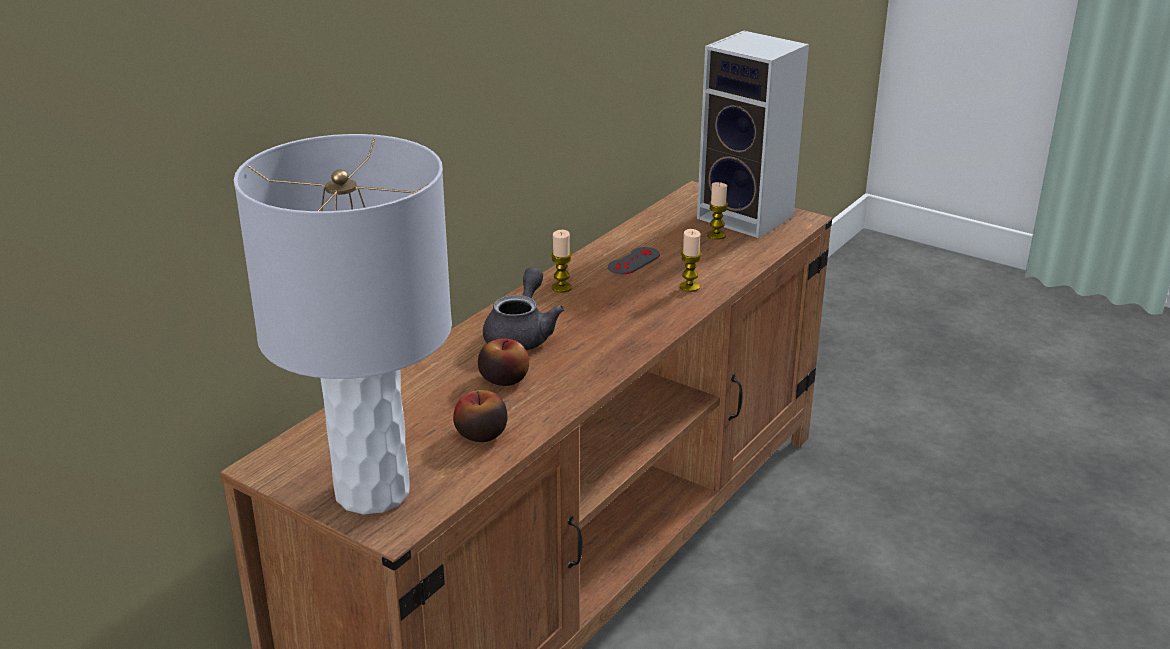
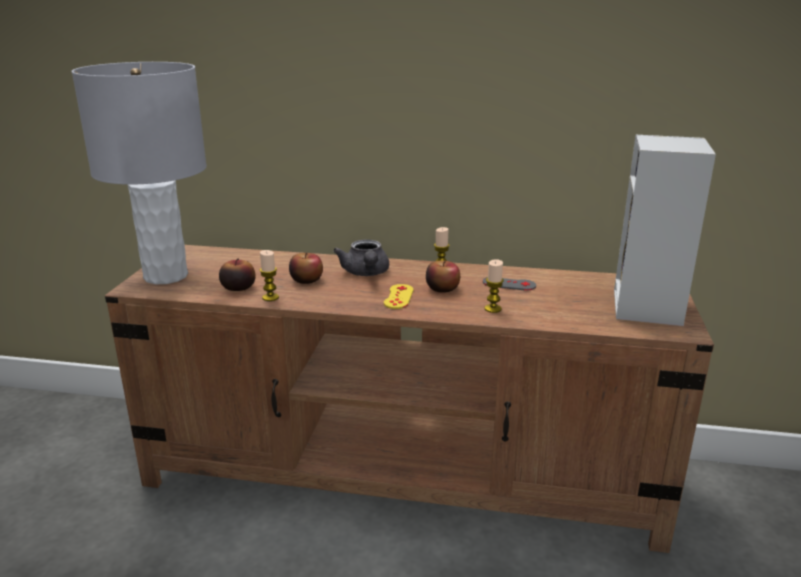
camera: 65 degrees right, 5 degrees down
(522, 334) = (366, 273): grey teapot -> grey teapot turned 90 degrees clockwise
(613, 299) = (442, 288): none -> apple
(613, 330) = (398, 297): none -> yellow game controller
(716, 235) = (595, 303): candle -> candle (270, 297)

